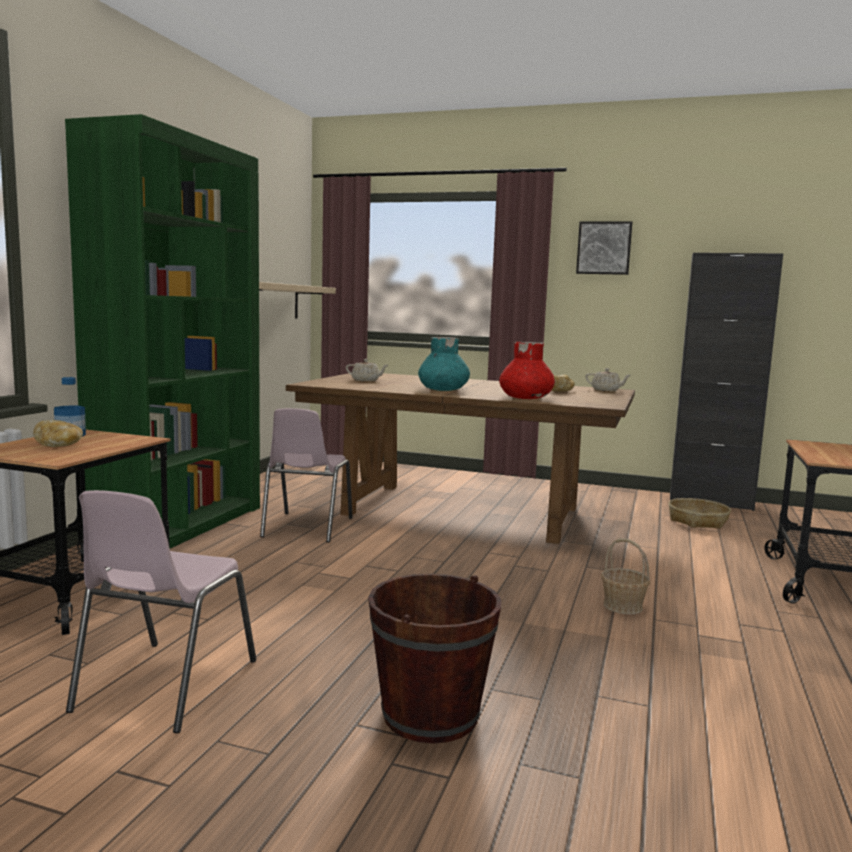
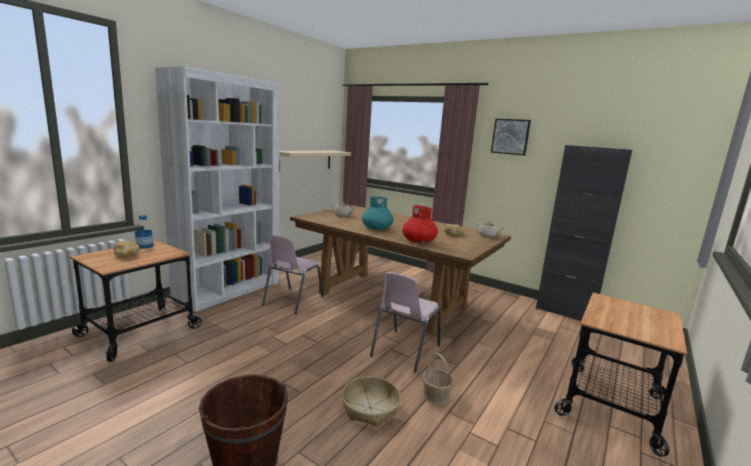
camera: 15 degrees right, 5 degrees up
(163, 686) = (126, 409): pink chair -> pink chair (404, 351)
(181, 525) = (229, 290): green bookcase -> white bookcase
(697, 521) = (543, 328): basket -> basket (370, 407)

